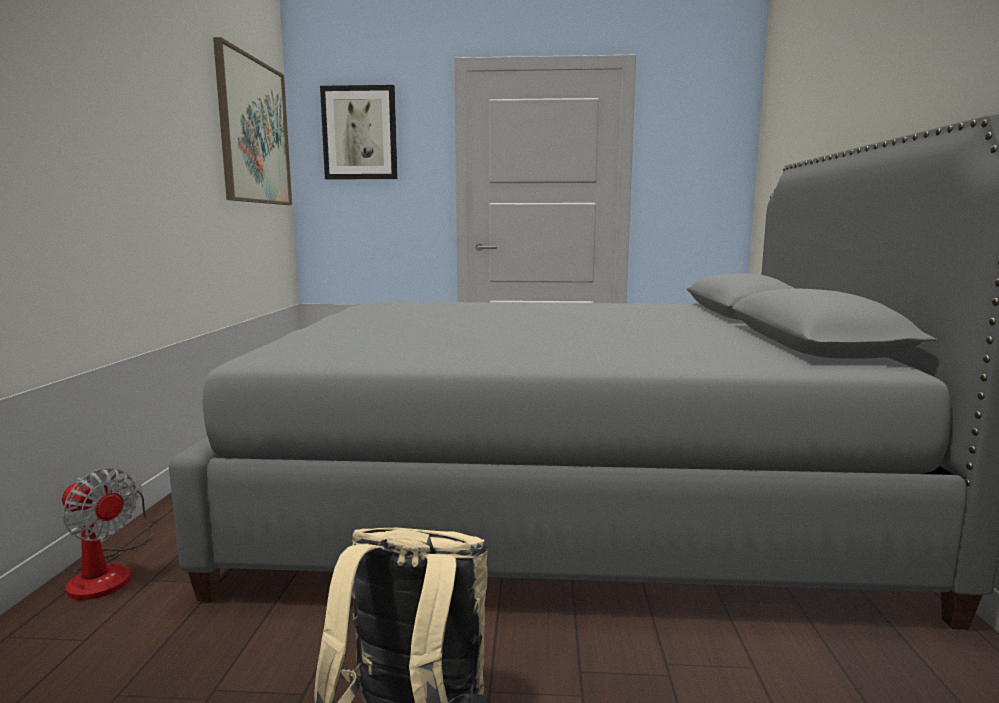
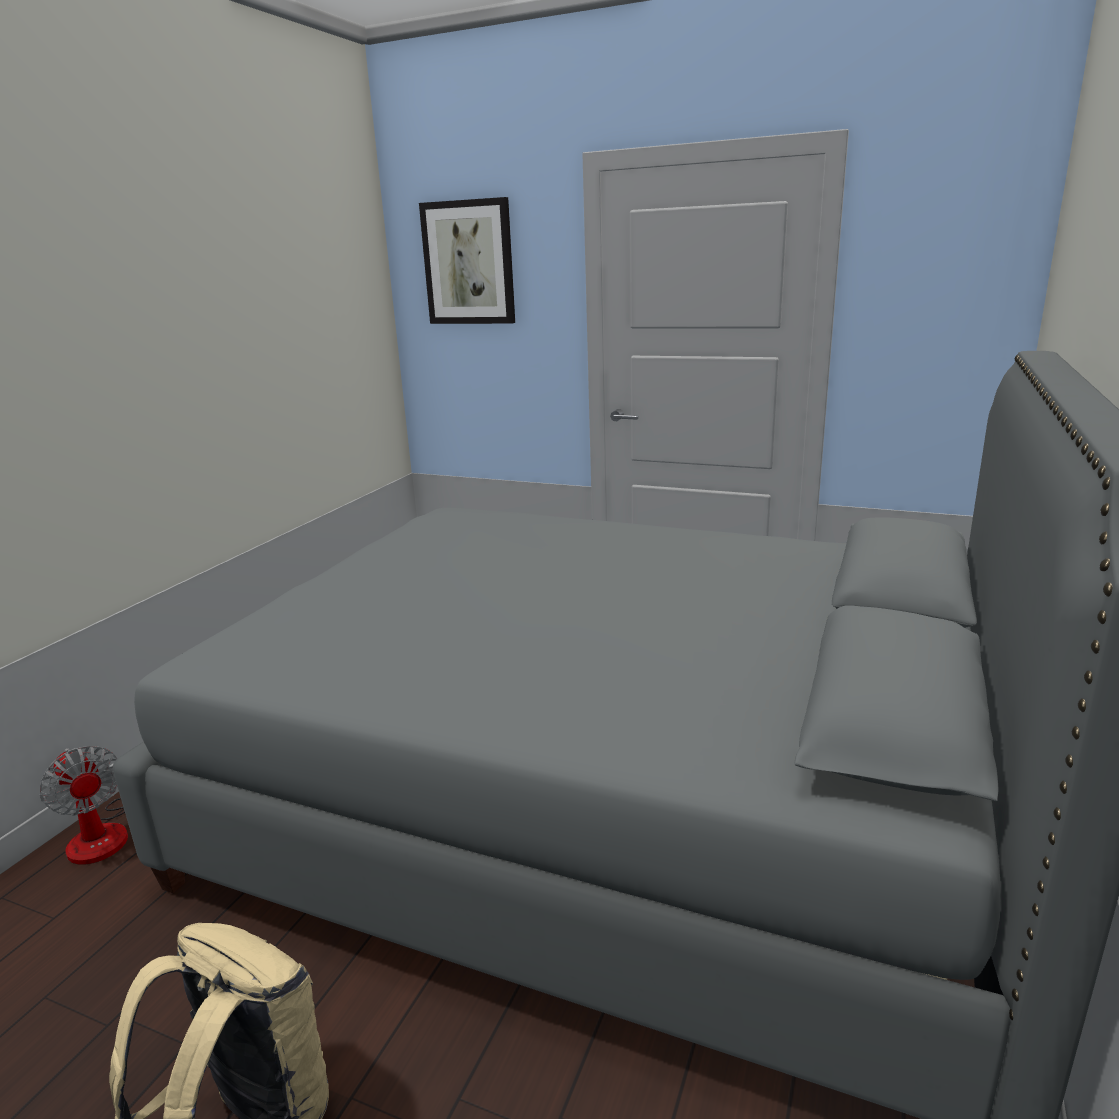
camera: 20 degrees right, 10 degrees up
(254, 132) = (327, 284): picture -> none

